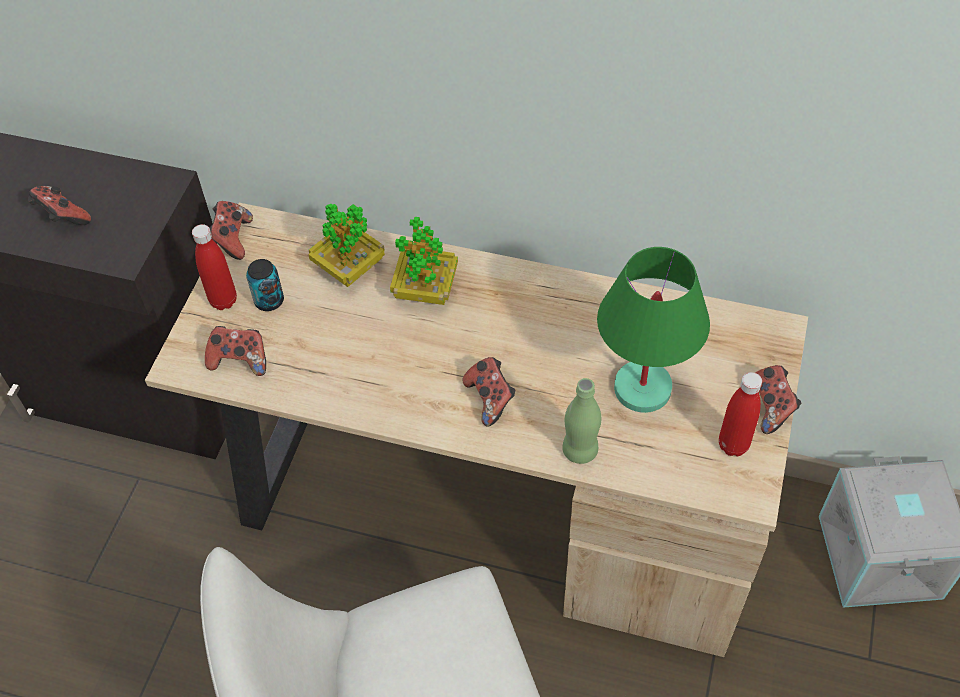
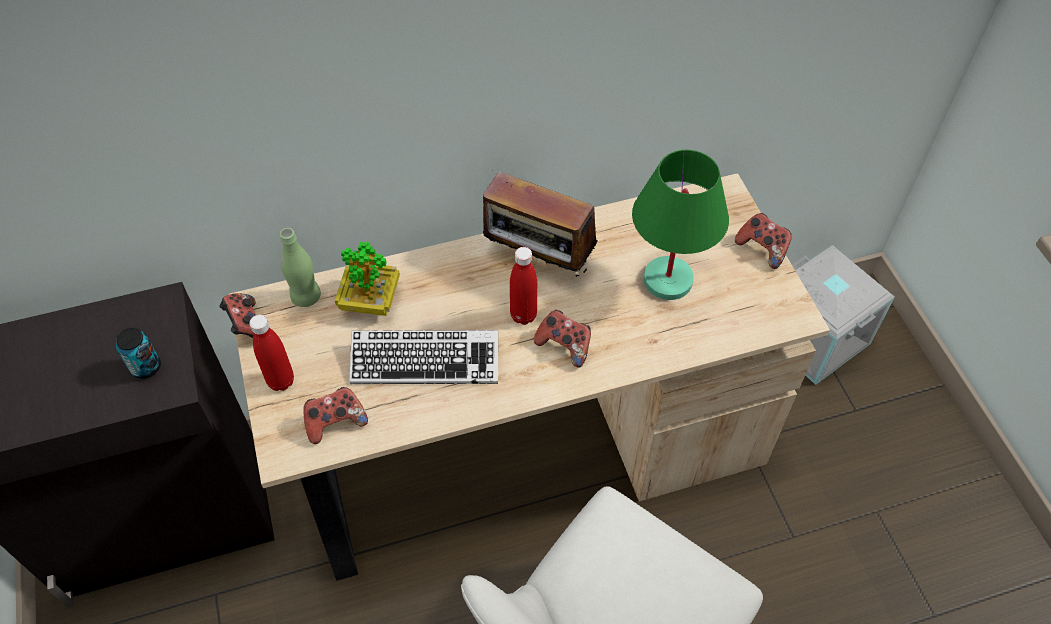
camera: 35 degrees left, 0 degrees up
(62, 218) = (81, 381): game controller -> none
(269, 301) = (322, 361): can -> can (146, 367)
(354, 347) = (425, 362): none -> keyboard
(425, 289) = (447, 288): potted plant -> none
(528, 306) = (538, 261): none -> radio
(580, 450) = (659, 348): green bottle -> green bottle (306, 297)
(733, 445) = (759, 288): red bottle -> red bottle (523, 315)

